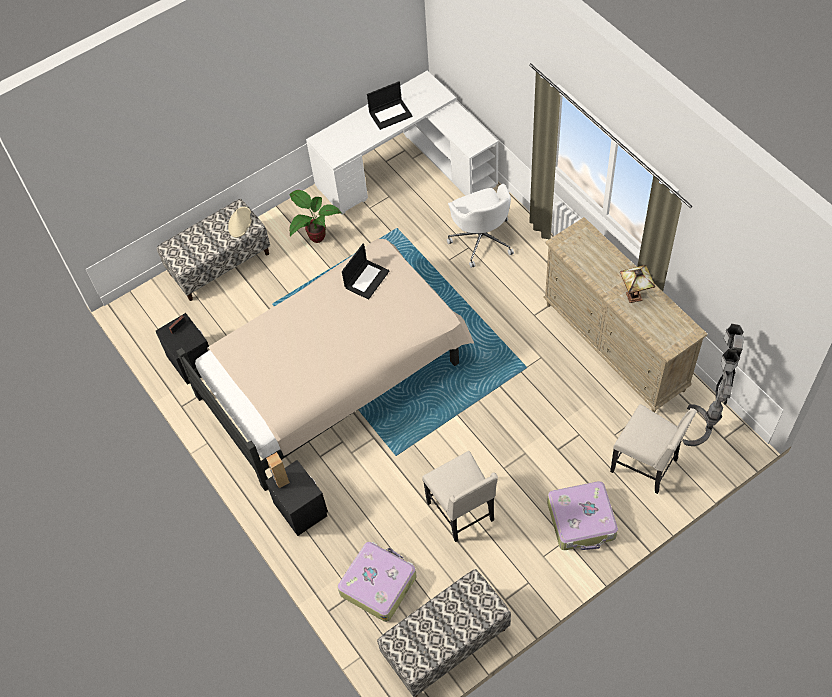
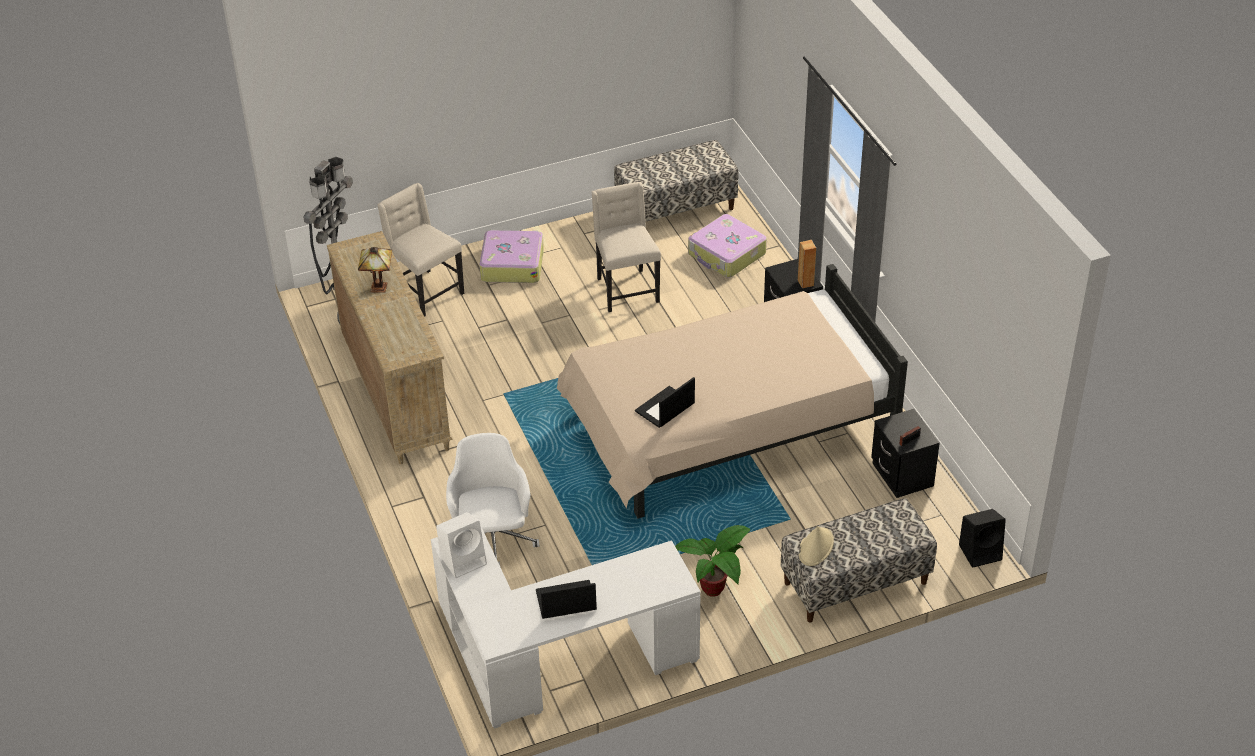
camera: 170 degrees left, 15 degrees down
(131, 308) = (981, 552): none -> black speaker
(469, 132) = (464, 559): none -> white speaker

